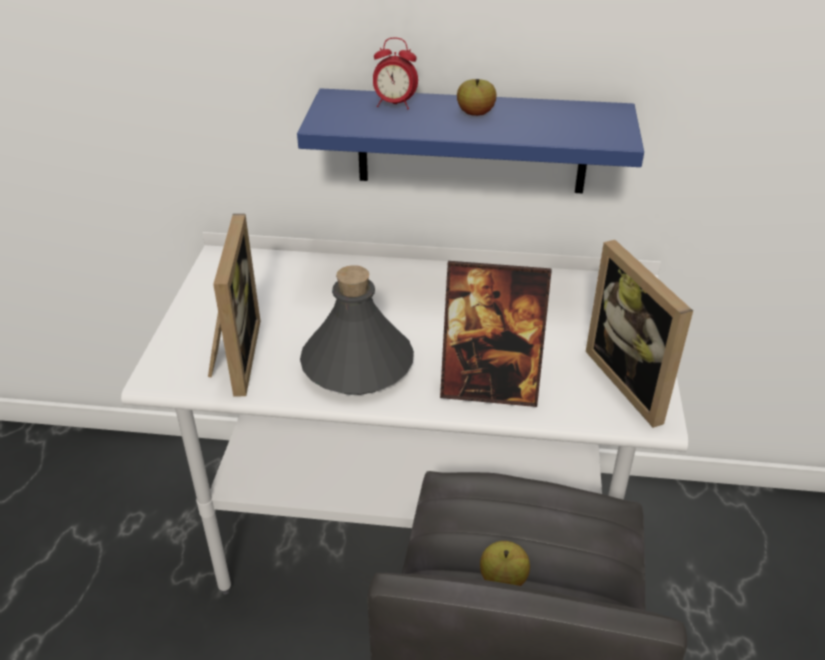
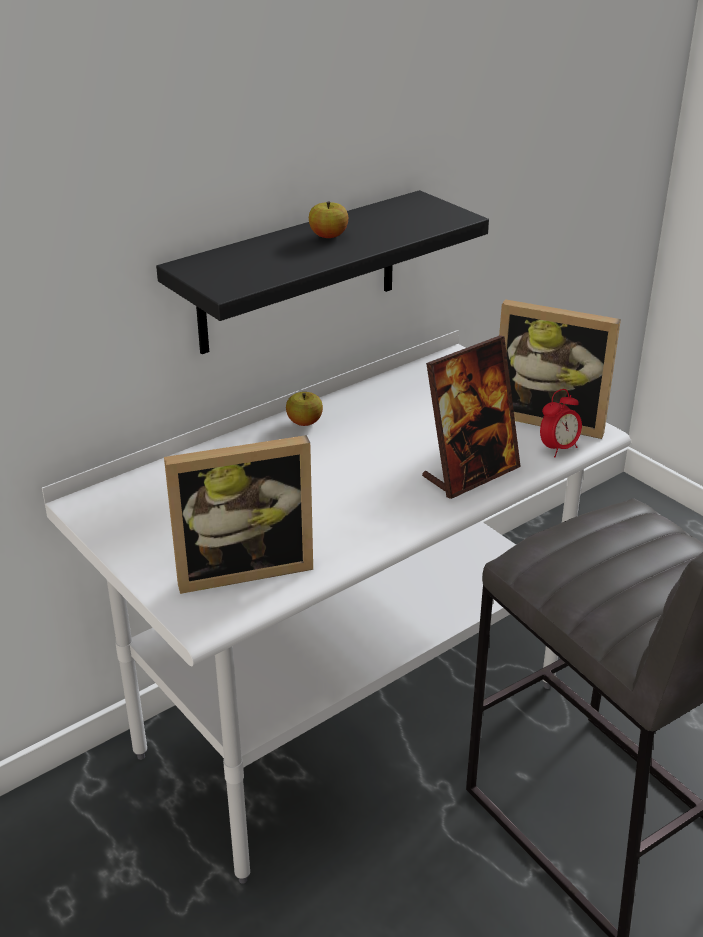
camera: 45 degrees left, 5 degrees down
(233, 356) = (242, 567): picture frame -> picture frame turned 120 degrees clockwise
(358, 365) = (355, 513): grey bottle -> none
(394, 105) = (252, 253): alarm clock -> alarm clock (558, 449)
(472, 142) = (298, 273): blue shelf -> black shelf
(503, 579) = (645, 582): apple -> apple (304, 422)

